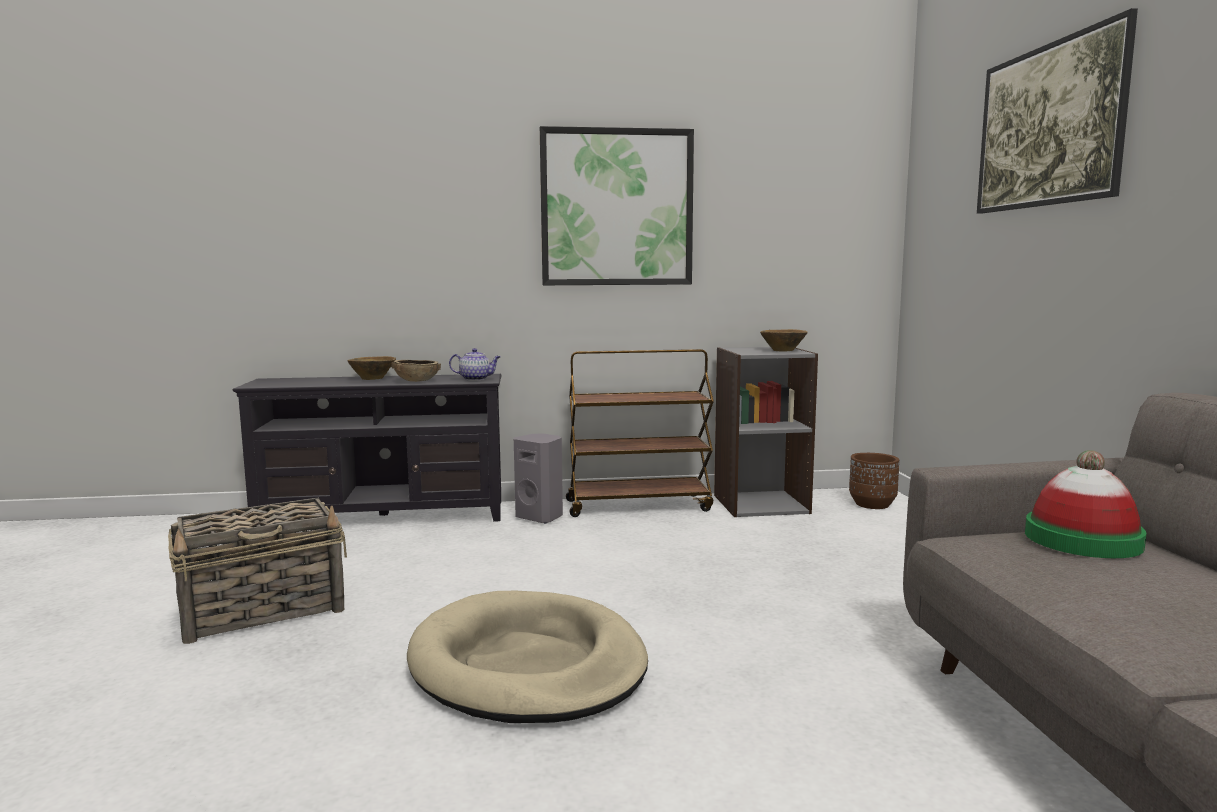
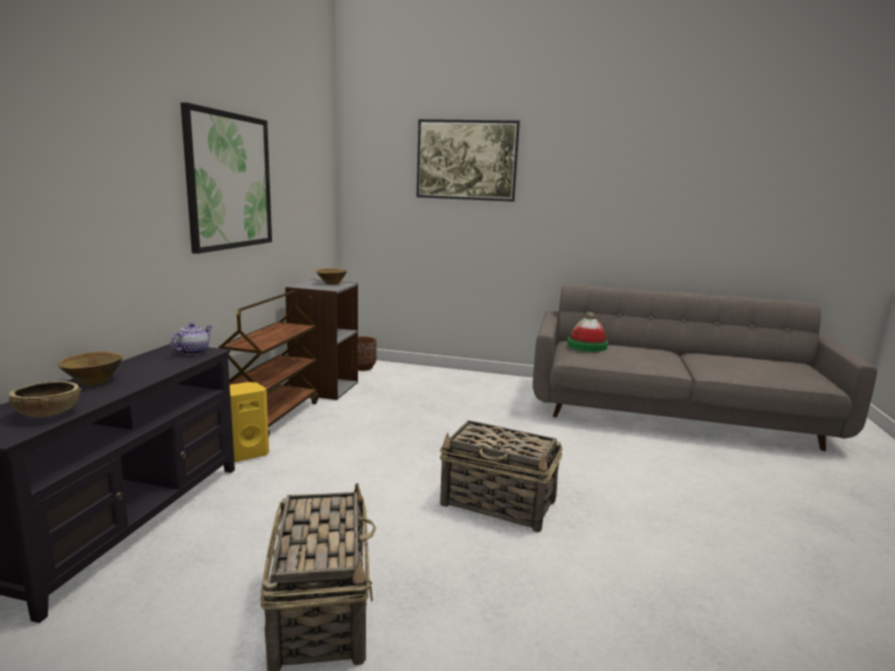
camera: 70 degrees left, 5 degrees up
(416, 381) = (159, 369): brown bowl -> brown bowl (47, 414)
(527, 665) = (499, 503): beige dog bed -> basket
(540, 517) = (247, 453): grey speaker -> yellow speaker

